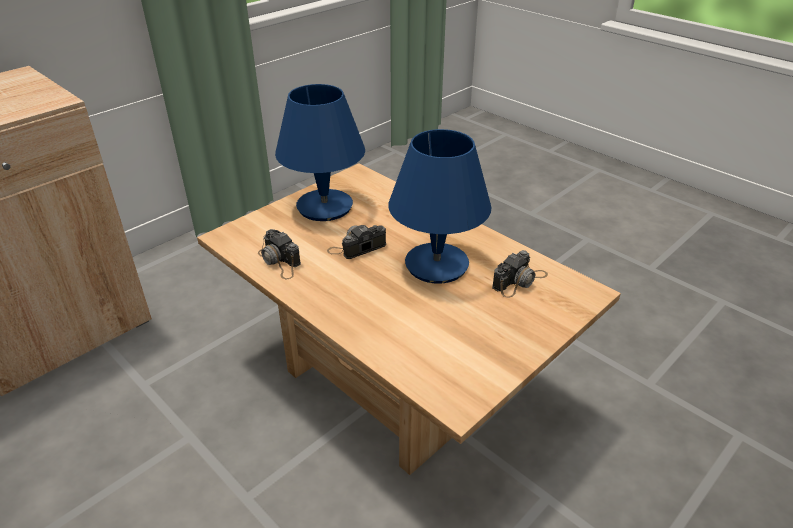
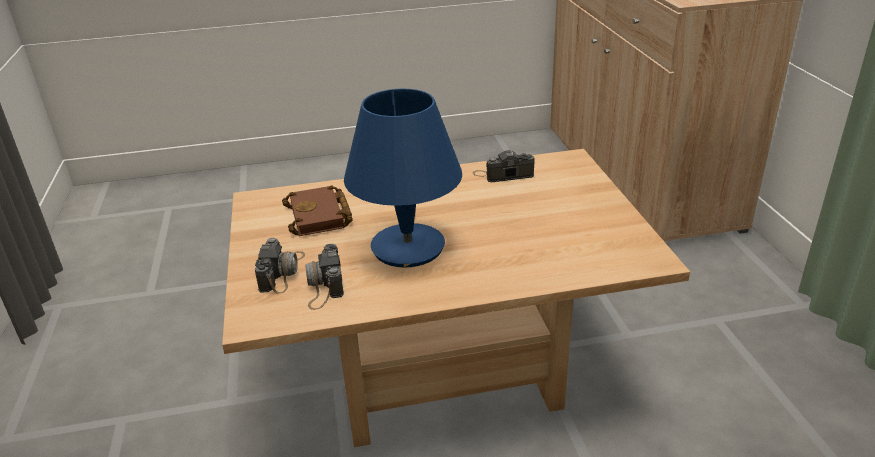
camera: 125 degrees right, 5 degrees down
(325, 207) = (583, 217): blue table lamp -> none
(357, 247) = (485, 214): camera -> camera (282, 272)
(442, 334) = (320, 217): none -> brown book

